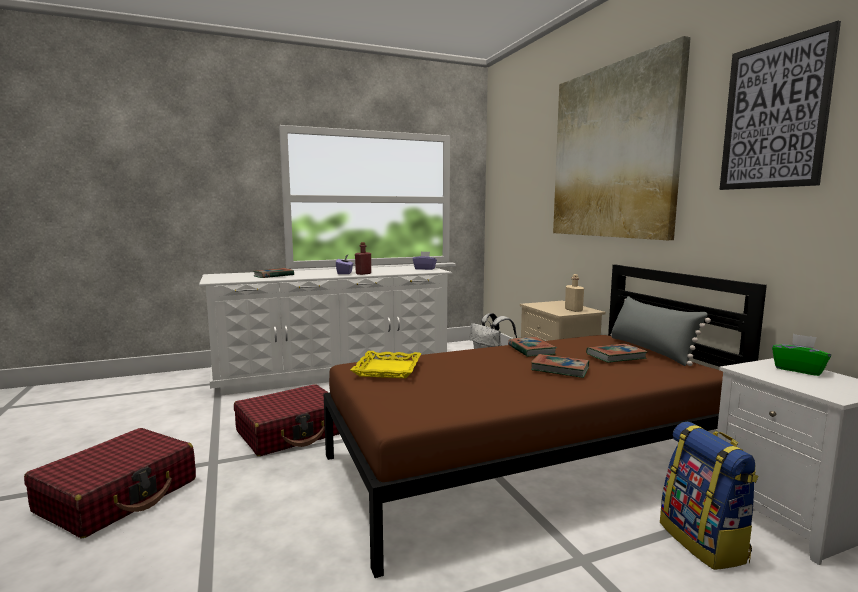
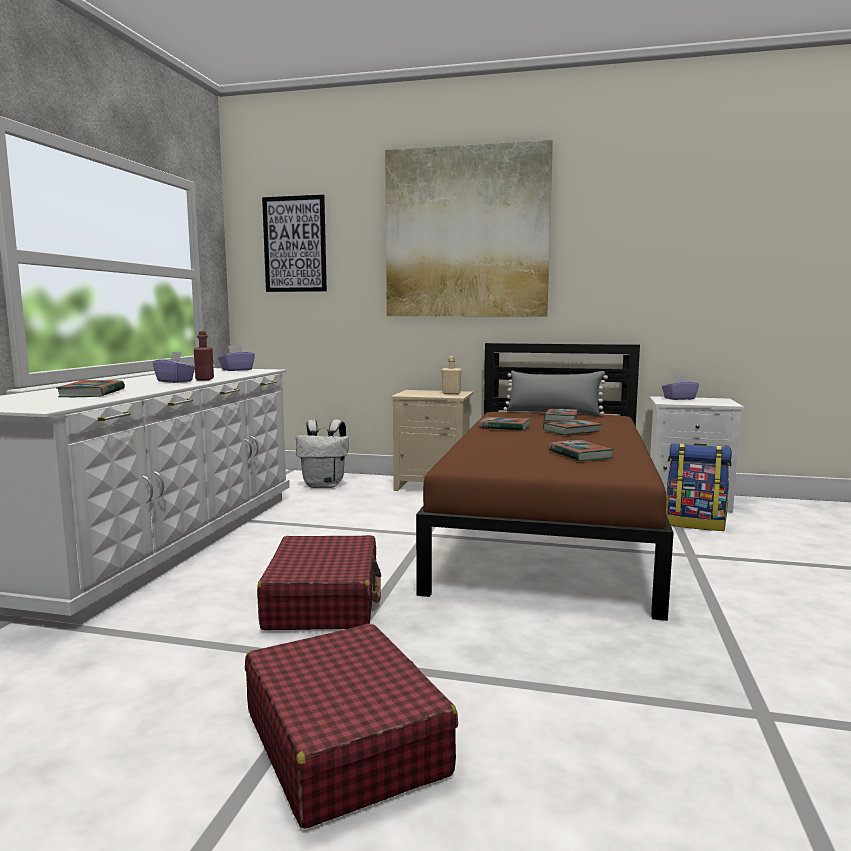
camera: 55 degrees left, 0 degrees up
(388, 369) = (490, 460): yellow tray -> none
(460, 389) = (580, 455): none -> book
(774, 115) = (631, 219): picture -> picture (295, 244)
(799, 370) = (679, 398): green tissue box -> purple tissue box

